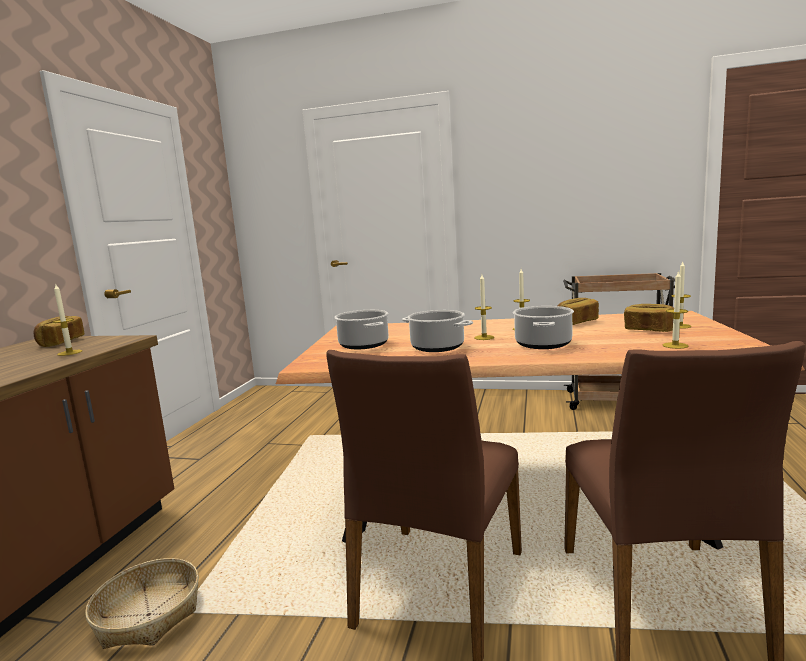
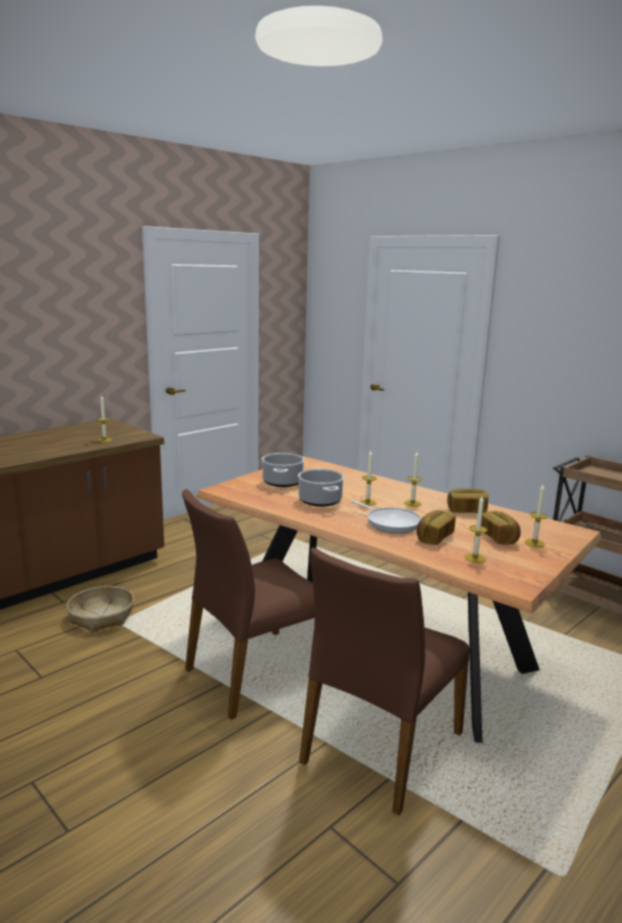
camera: 30 degrees right, 5 degrees up
(60, 342) = (112, 428): bread -> bread (433, 537)
(542, 344) = (390, 522): cooking pot -> frying pan

